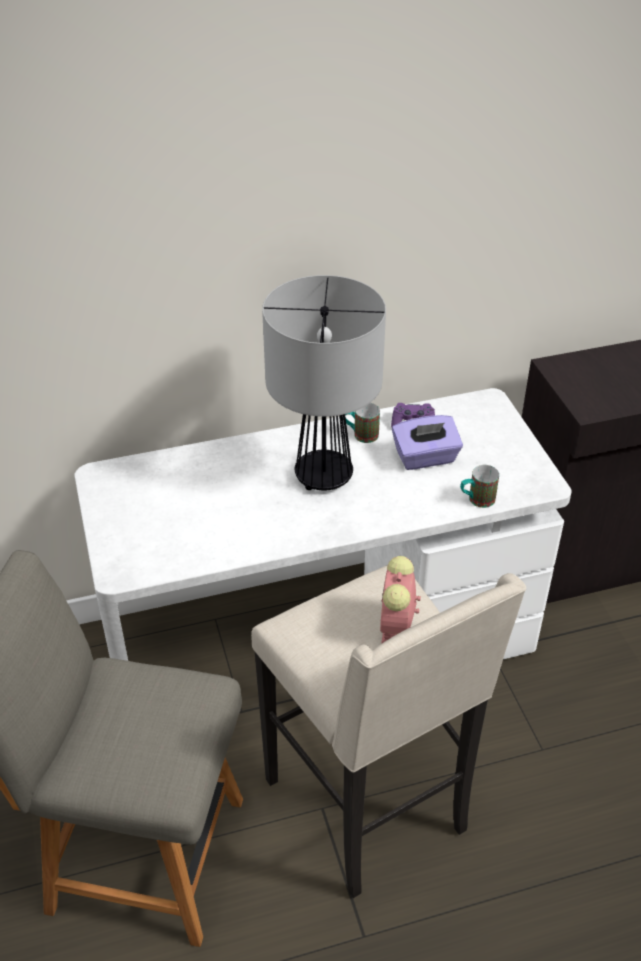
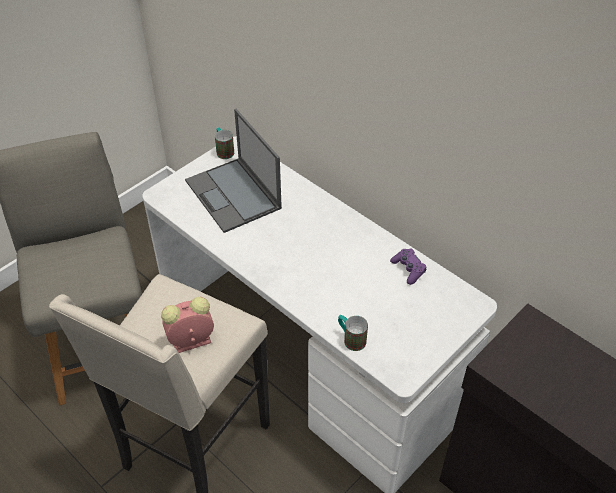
camera: 60 degrees right, 5 degrees up
(184, 507) = (234, 195): none -> laptop
(323, 476) = (312, 245): table lamp -> none
(360, 435) = (370, 246): mug -> mug (224, 151)
(425, 458) = (375, 292): purple tissue box -> none

